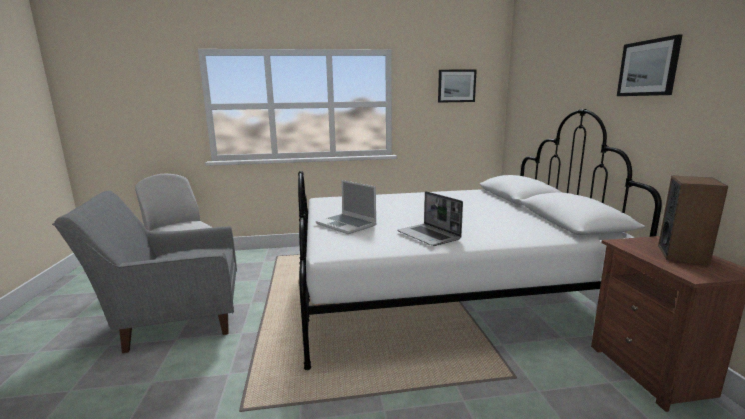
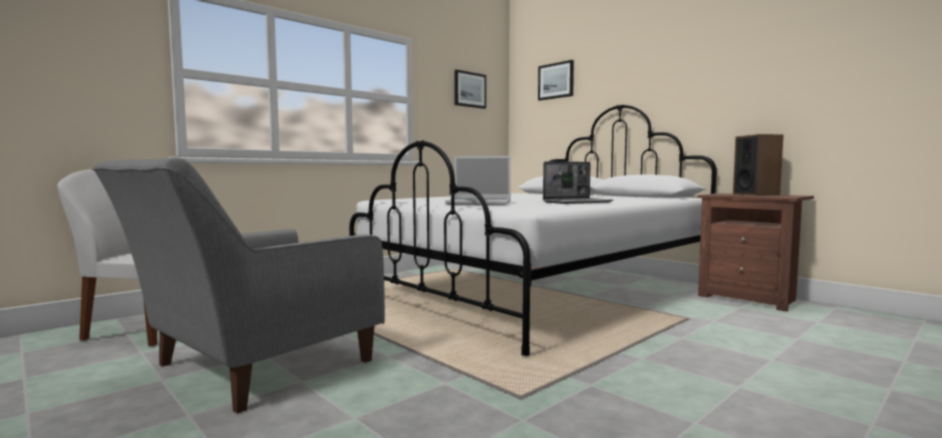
camera: 35 degrees left, 10 degrees down
(429, 236) = (577, 202): laptop -> laptop turned 45 degrees counterclockwise
(648, 68) = (683, 65): picture -> picture (556, 81)

